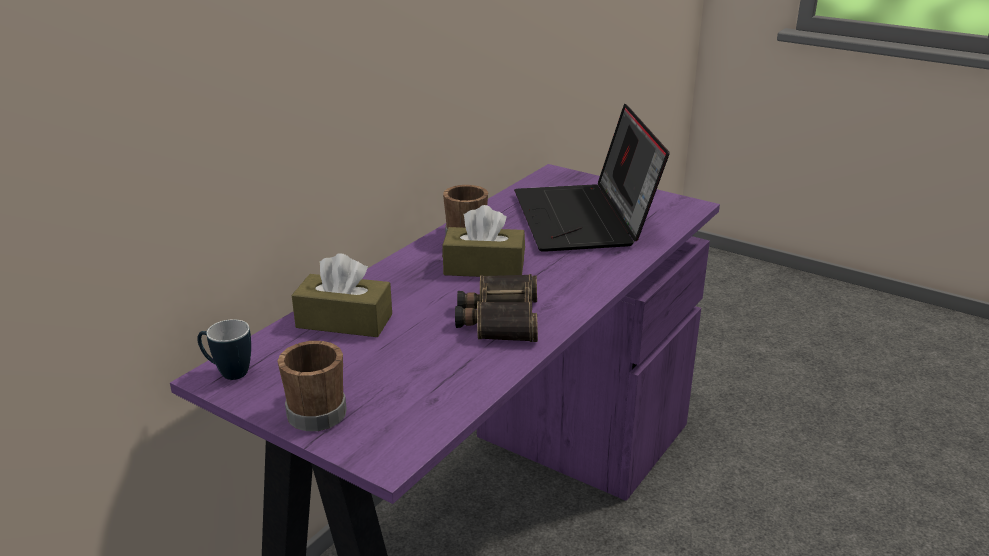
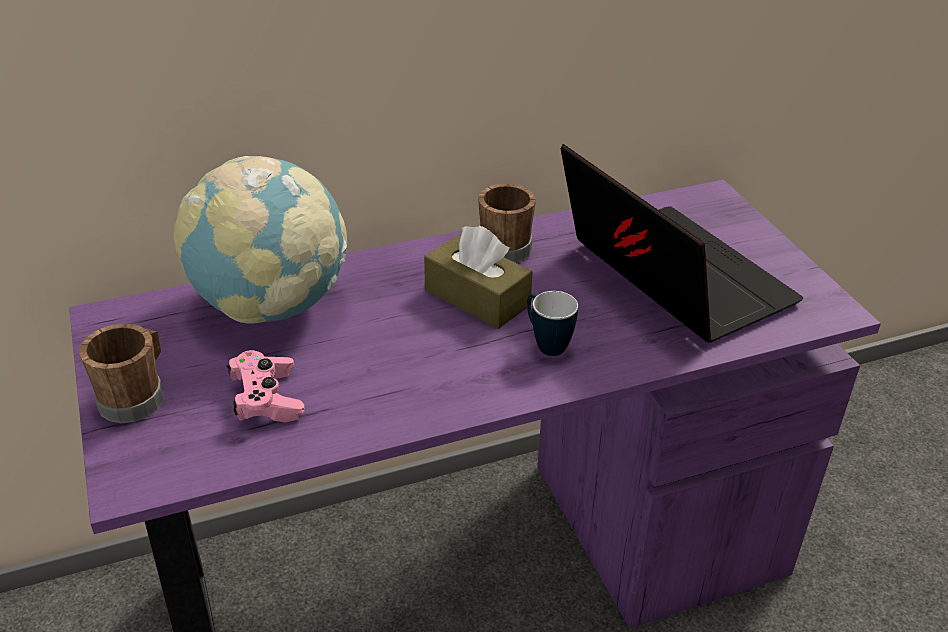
camera: 35 degrees right, 10 degrees up
(228, 372) = (118, 318): mug -> mug (546, 344)
(344, 321) = (271, 305): brown tissue box -> globe
(420, 371) = (267, 399): none -> pink game controller
(499, 318) = (414, 371): binoculars -> none
(585, 219) = (669, 278): laptop -> laptop turned 120 degrees clockwise

